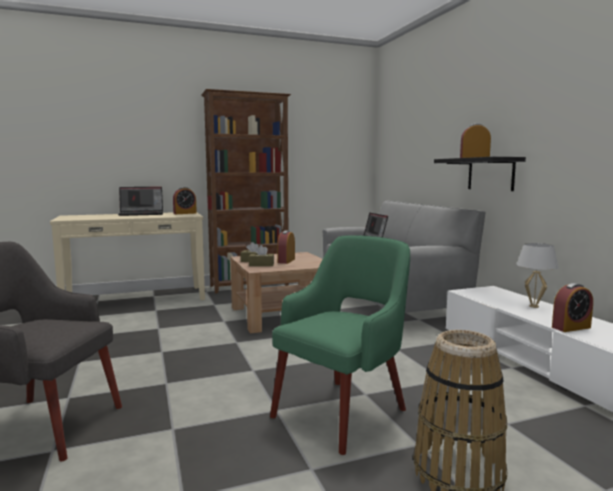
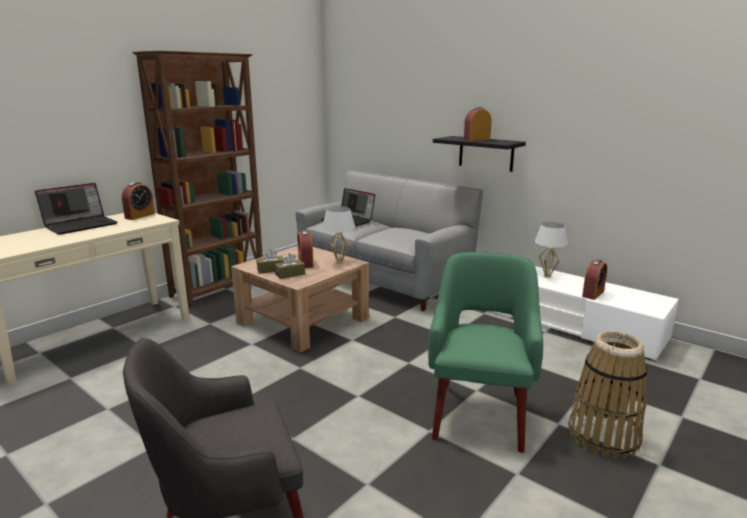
camera: 30 degrees left, 10 degrees up
(313, 263) = (339, 262): none -> white table lamp

